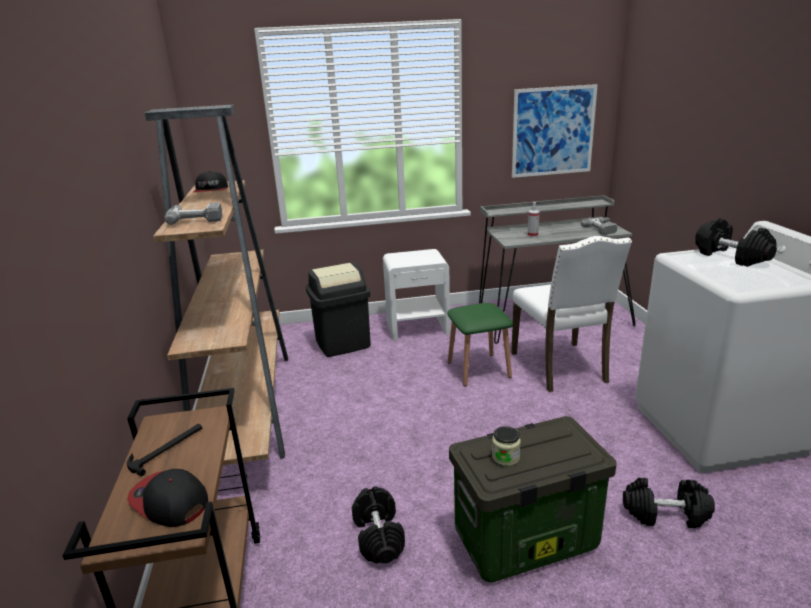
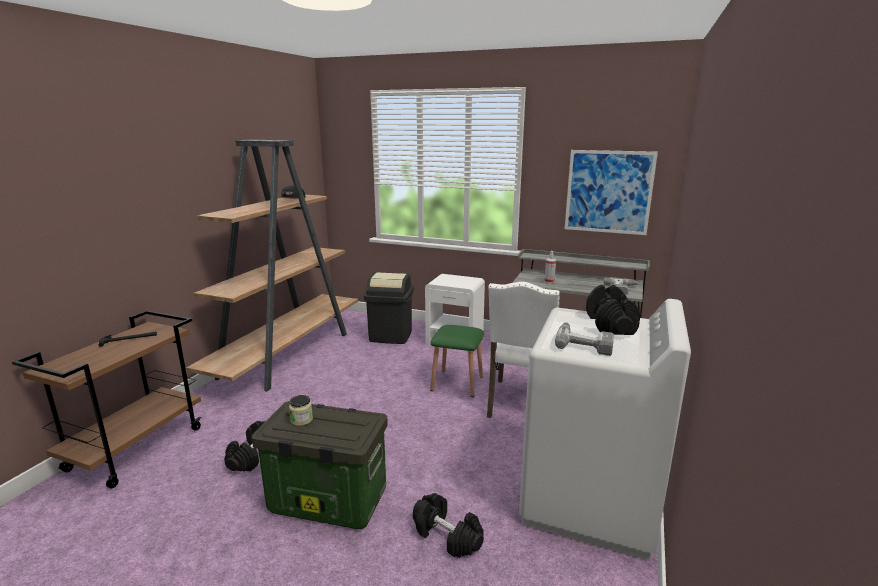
camera: 30 degrees right, 5 degrees down
(169, 501) = (89, 361): cap -> none
(196, 218) = (238, 211): power drill -> power drill (583, 343)

